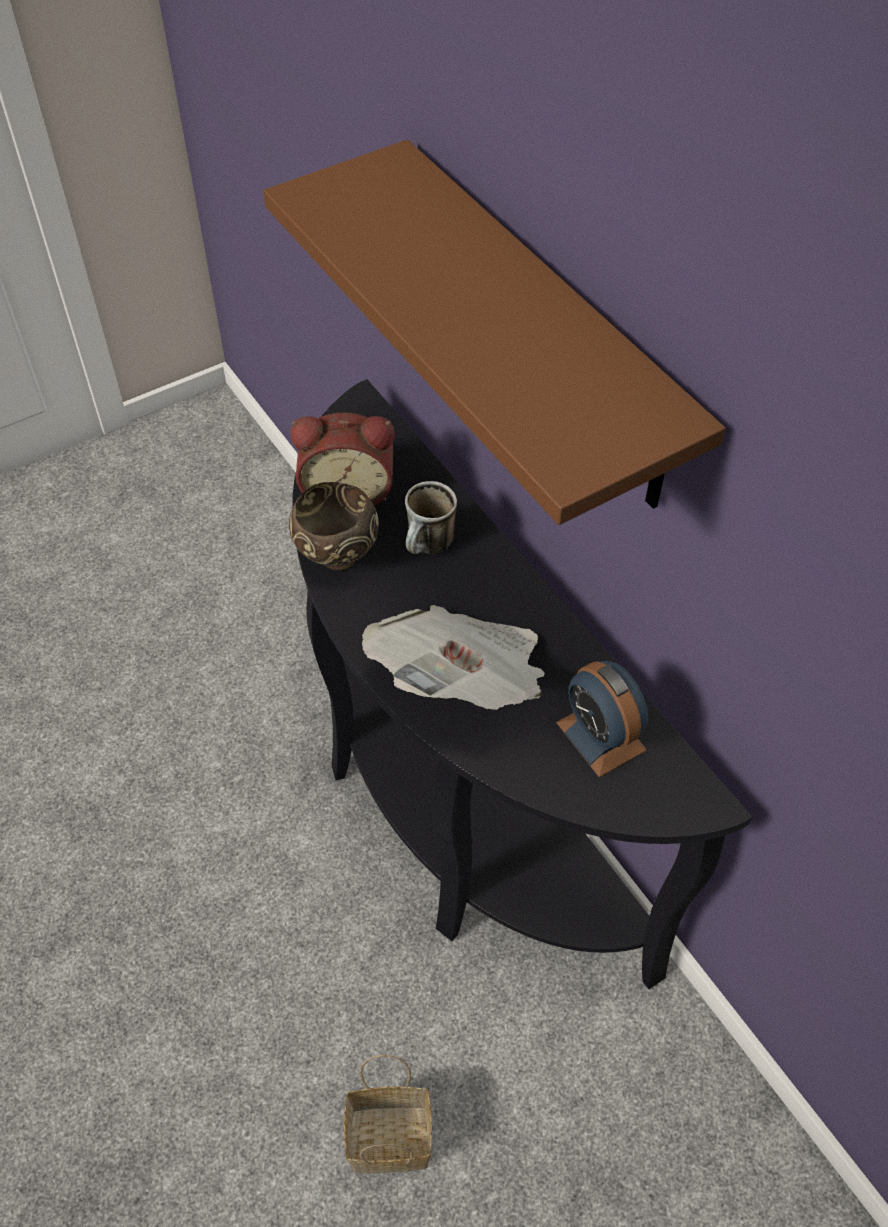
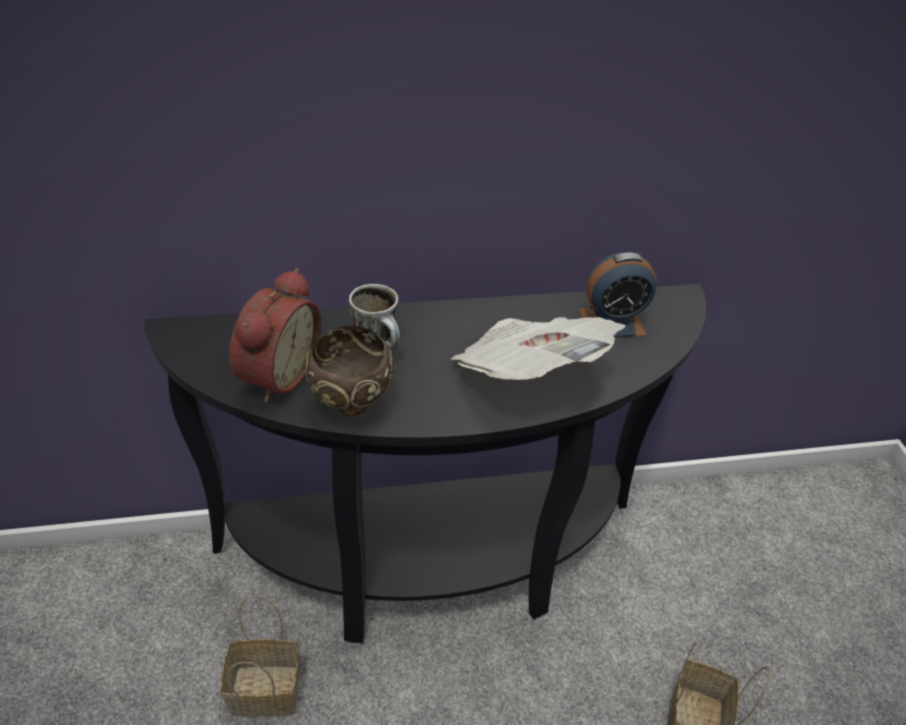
camera: 70 degrees left, 10 degrees down
(256, 725) = (262, 692): none -> basket
(543, 330) = (406, 75): brown shelf -> none

